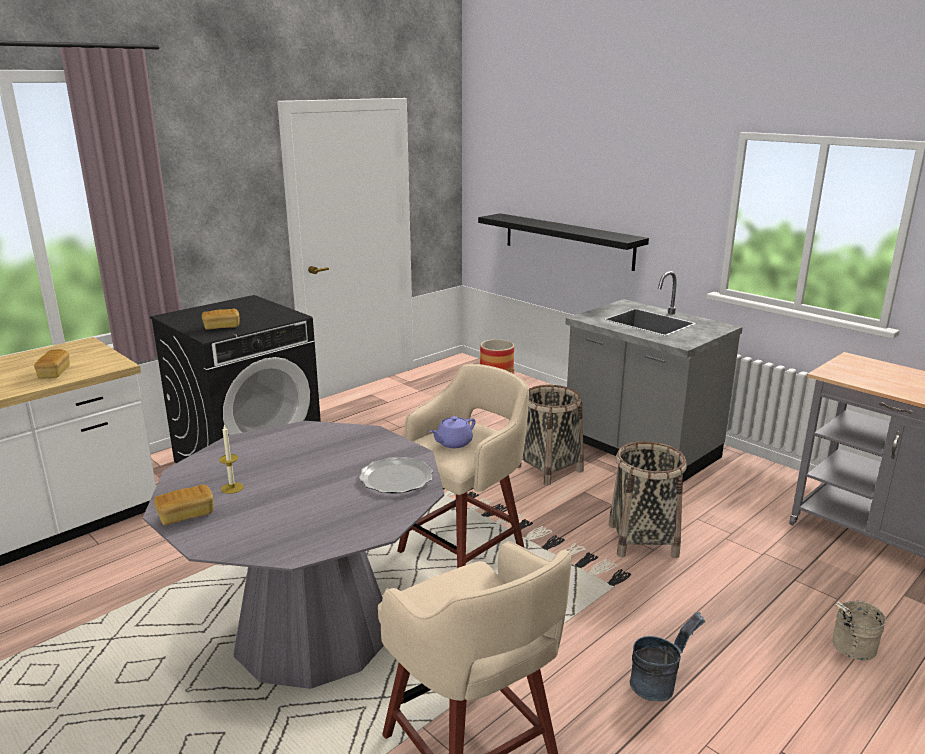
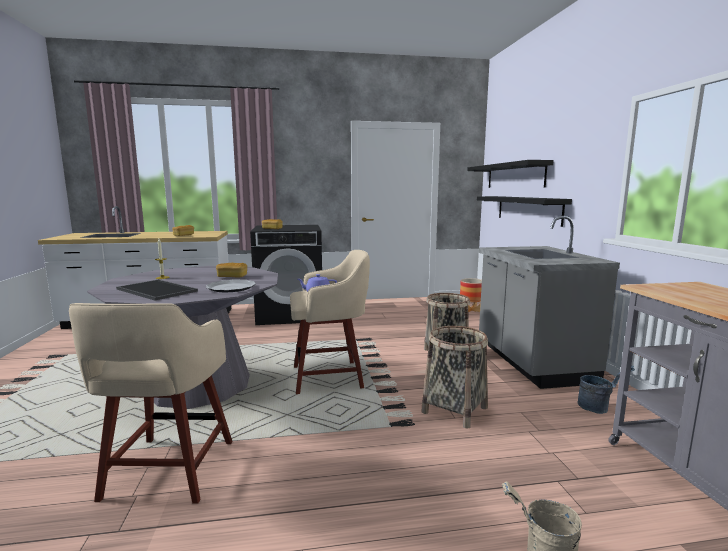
camera: 35 degrees right, 10 degrees down
(186, 515) = (124, 281): bread -> bread (232, 276)
(301, 520) = (155, 290): none -> tray
(536, 189) = (514, 176): none -> black shelf
(659, 684) = (332, 493): grey bucket -> grey bucket (598, 407)

